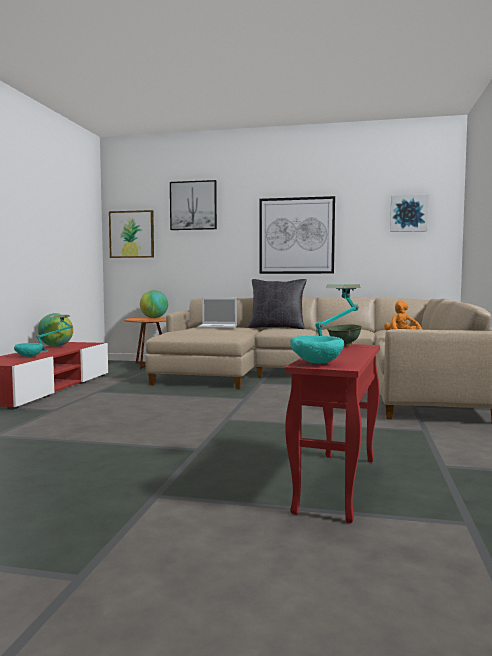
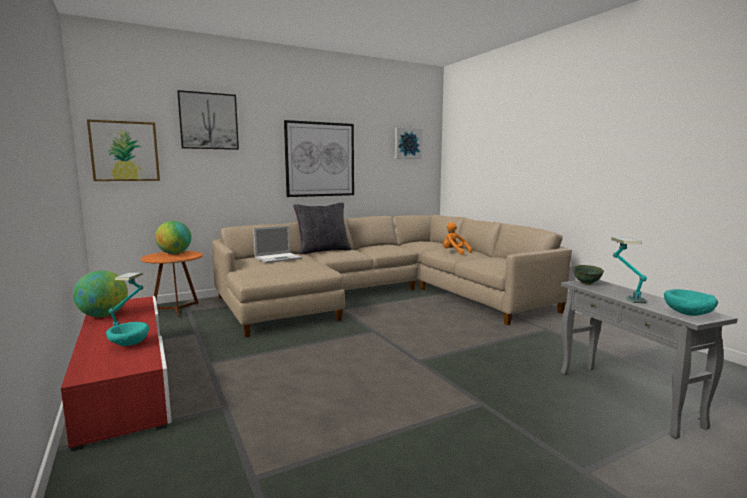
camera: 40 degrees left, 5 degrees up
(337, 484) = (626, 398): red side table -> grey side table

